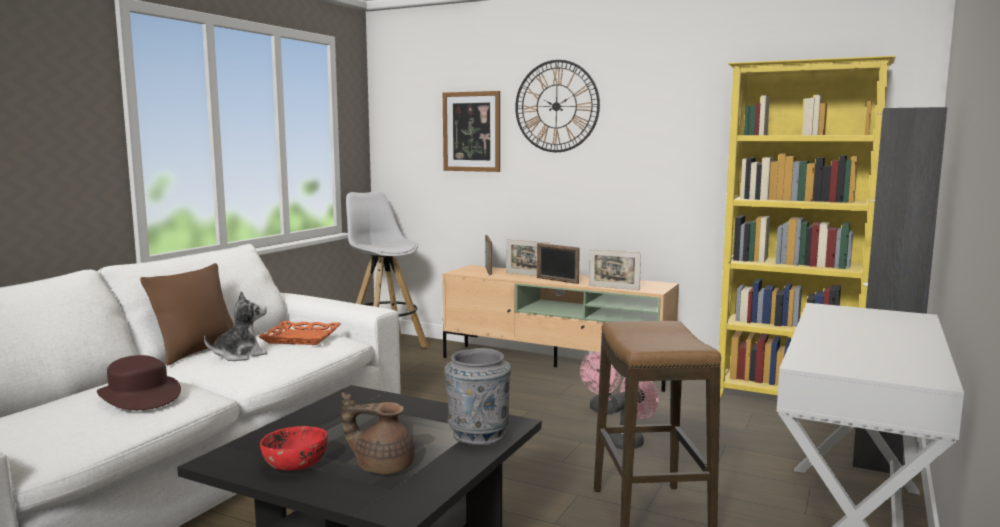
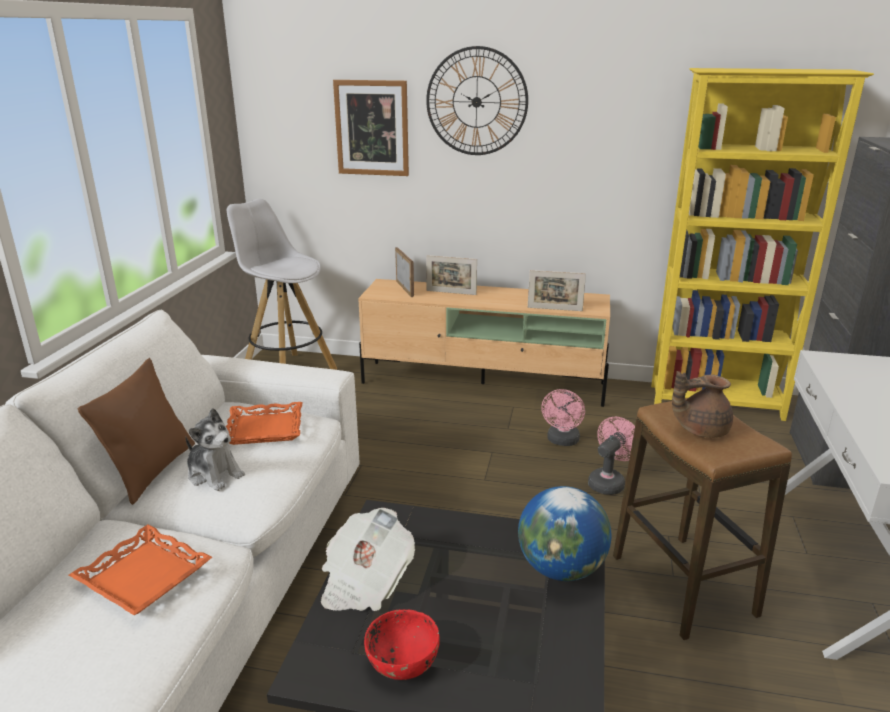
camera: 15 degrees left, 15 degrees up
(139, 396) = (142, 576): brown hat -> orange tray
(239, 355) = (214, 474): plush toy -> plush toy turned 90 degrees clockwise
(306, 424) = (364, 581): none -> newspaper
(383, 466) = (499, 643): brown teapot -> brown teapot (700, 429)
(478, 435) = (561, 569): grey vase -> globe
(557, 280) = (489, 301): picture frame -> none

